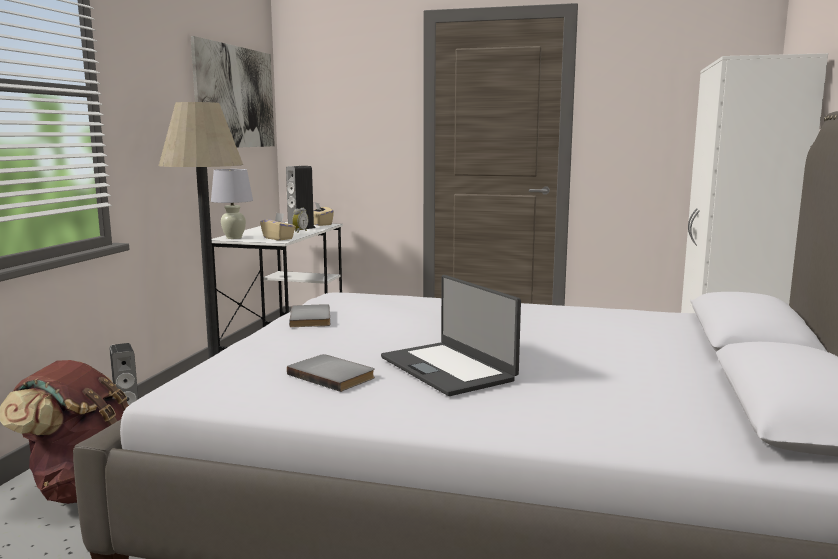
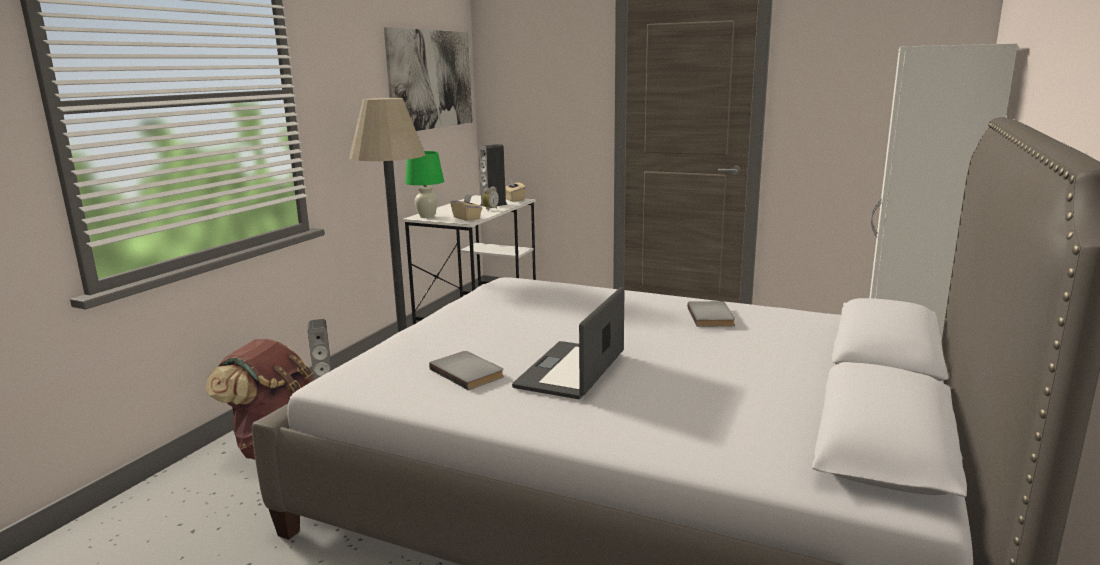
camera: 10 degrees right, 5 degrees up
(234, 238) = (427, 216): white table lamp -> green table lamp
(312, 318) = (473, 308): grey book -> grey book (712, 316)
(448, 368) = (572, 370): laptop -> laptop turned 45 degrees clockwise

